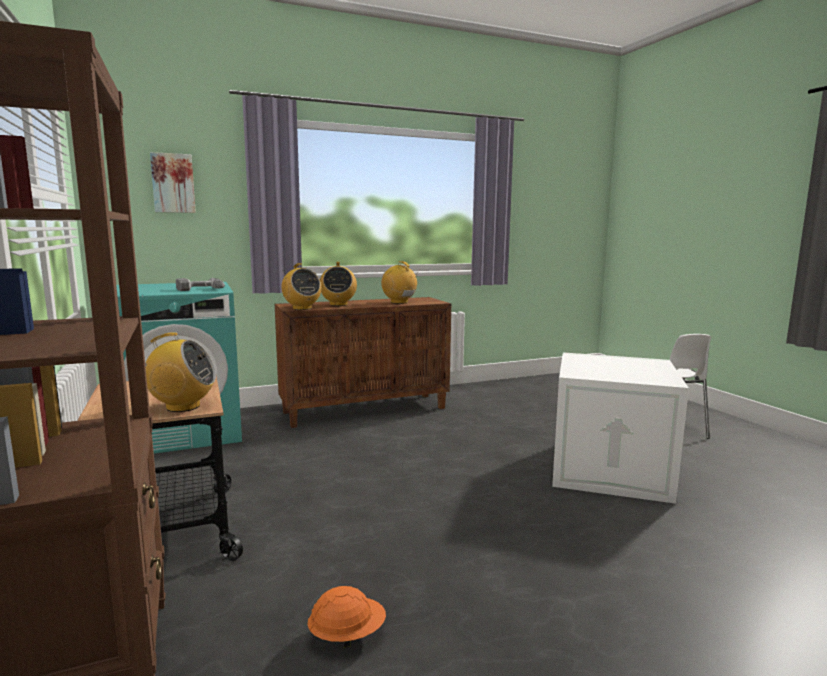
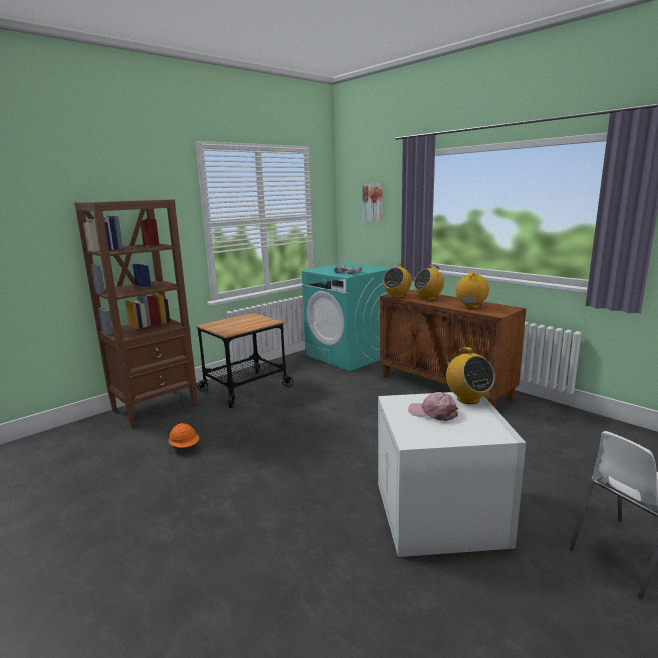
camera: 70 degrees right, 5 degrees up
(182, 407) = (228, 330): radio -> radio (468, 399)
(609, 368) = (433, 412): none -> pink cap

